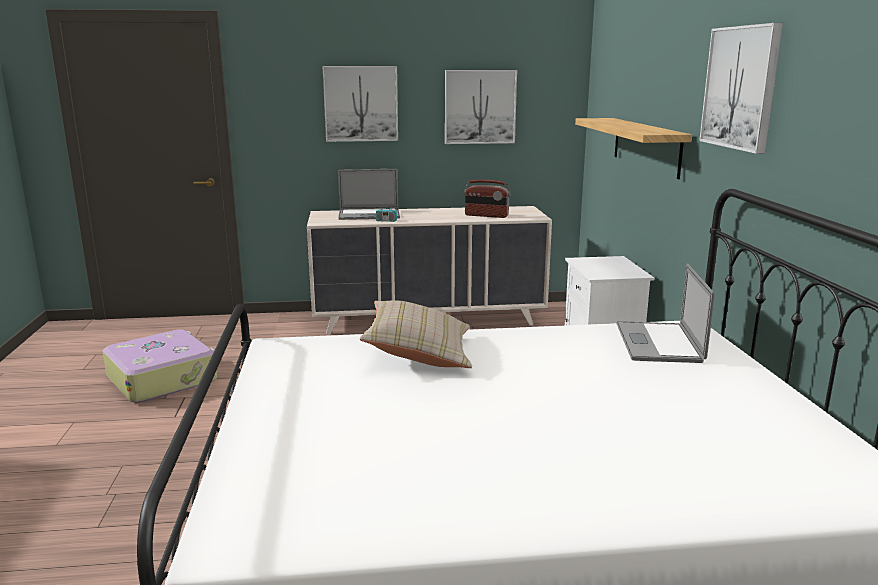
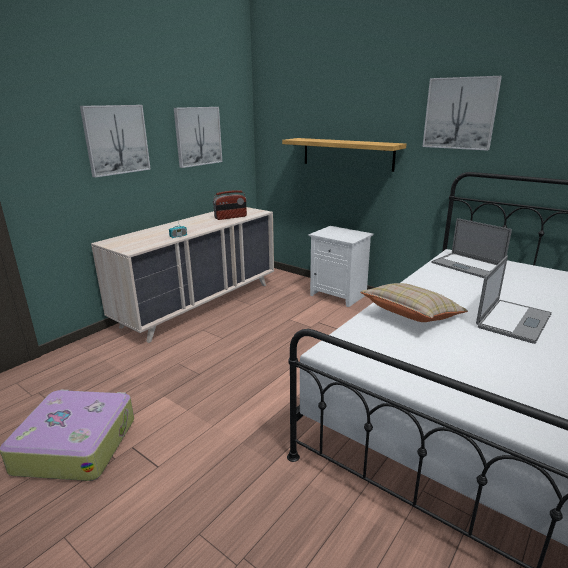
camera: 45 degrees left, 5 degrees up
(369, 215) = (150, 235): laptop -> laptop (513, 320)

